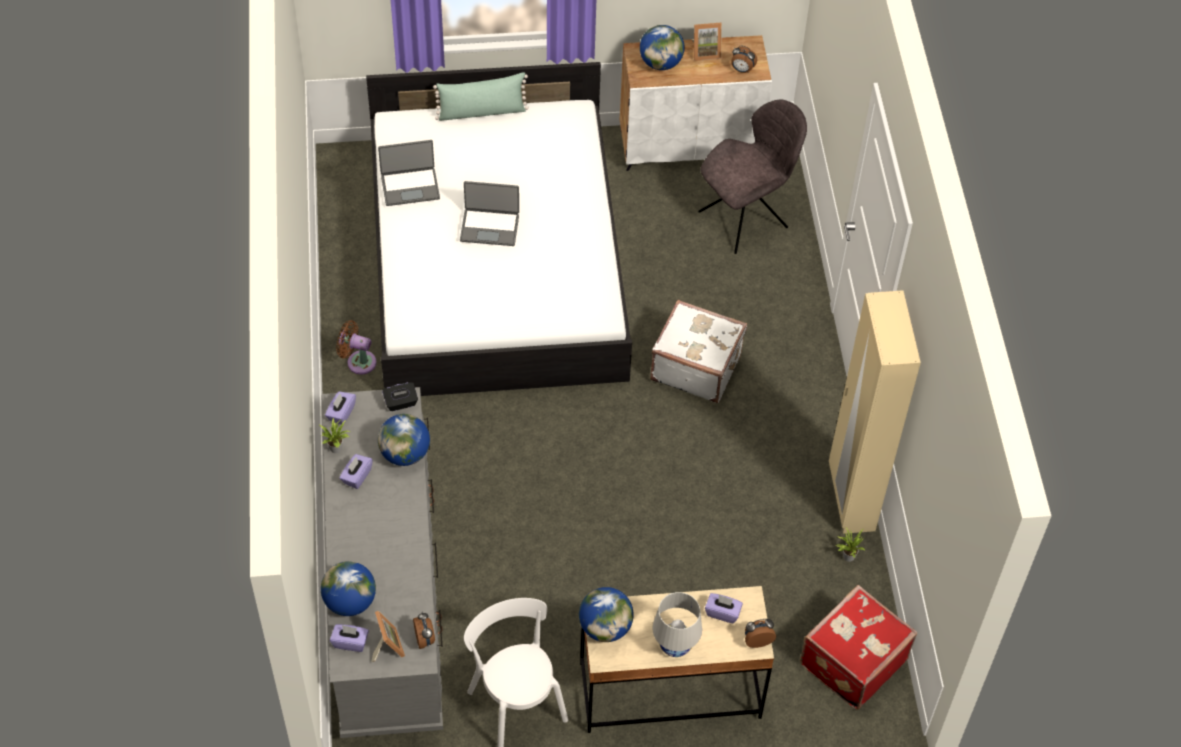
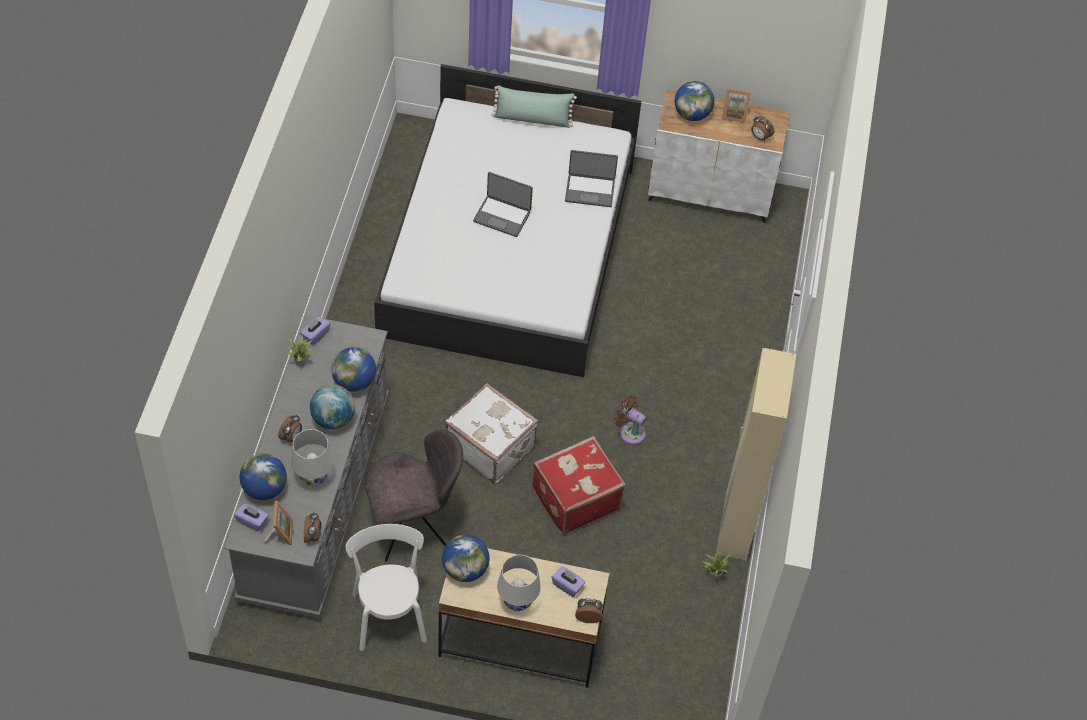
camera: 15 degrees right, 0 degrees up
(356, 476) = (308, 389): purple tissue box -> none
(358, 361) = (365, 300): brown fan -> brown fan (630, 432)
(358, 535) = (291, 437): none -> alarm clock
(397, 502) = (333, 419): none -> globe
(400, 572) = (313, 477): none -> white table lamp
(401, 403) = (367, 340): black tissue box -> none
(410, 186) = (449, 165): laptop -> laptop (590, 190)
(696, 366) = (645, 380): white suitcase -> white suitcase (491, 446)
(746, 218) = (735, 267): grey chair -> grey chair (413, 527)
(851, 661) = (683, 663): red suitcase -> red suitcase (574, 498)

